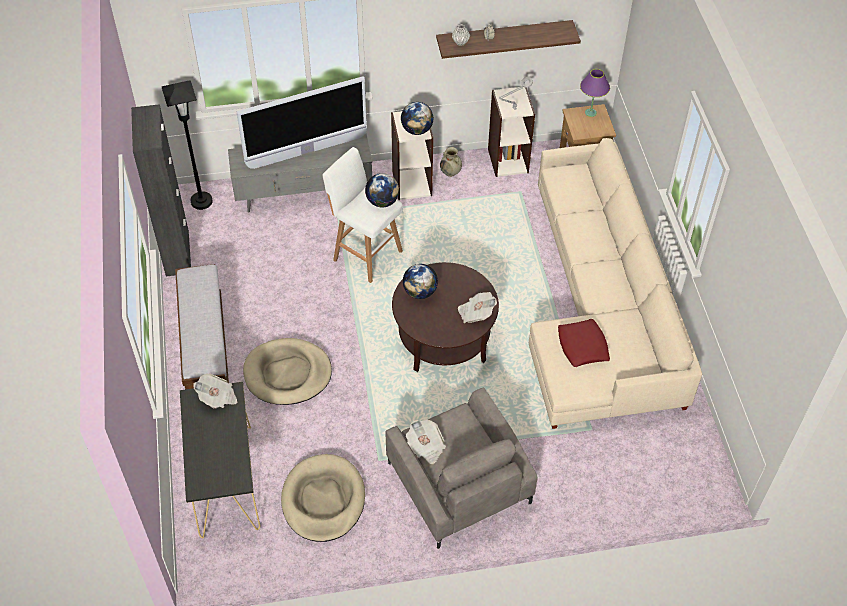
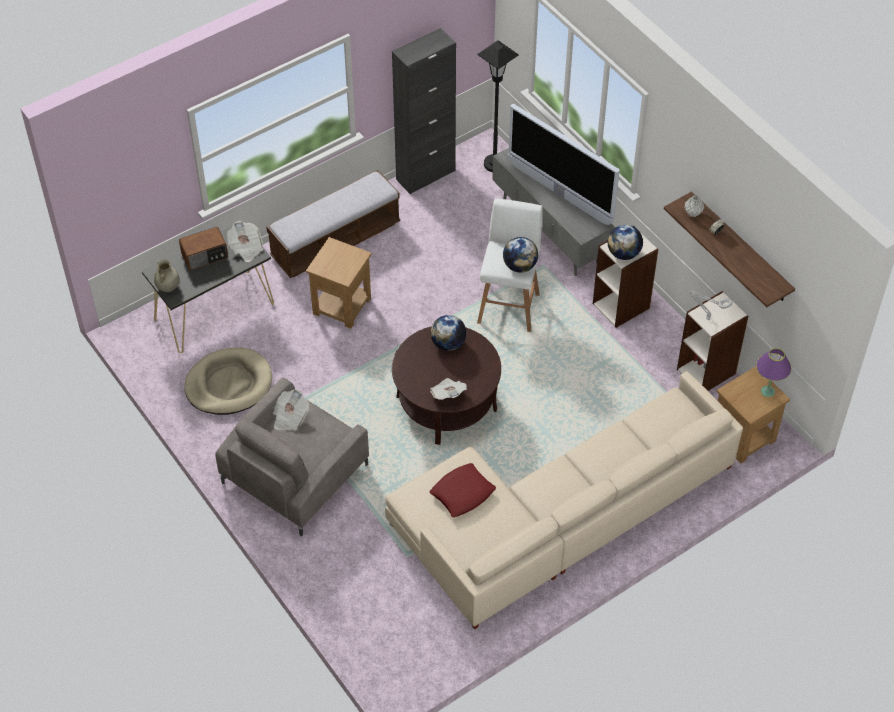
camera: 65 degrees right, 0 degrees up
(205, 436) = (205, 256): none -> radio
(287, 374) = (341, 306): beige dog bed -> brown side table
(450, 172) = (657, 330): beige vase -> beige vase (168, 287)

